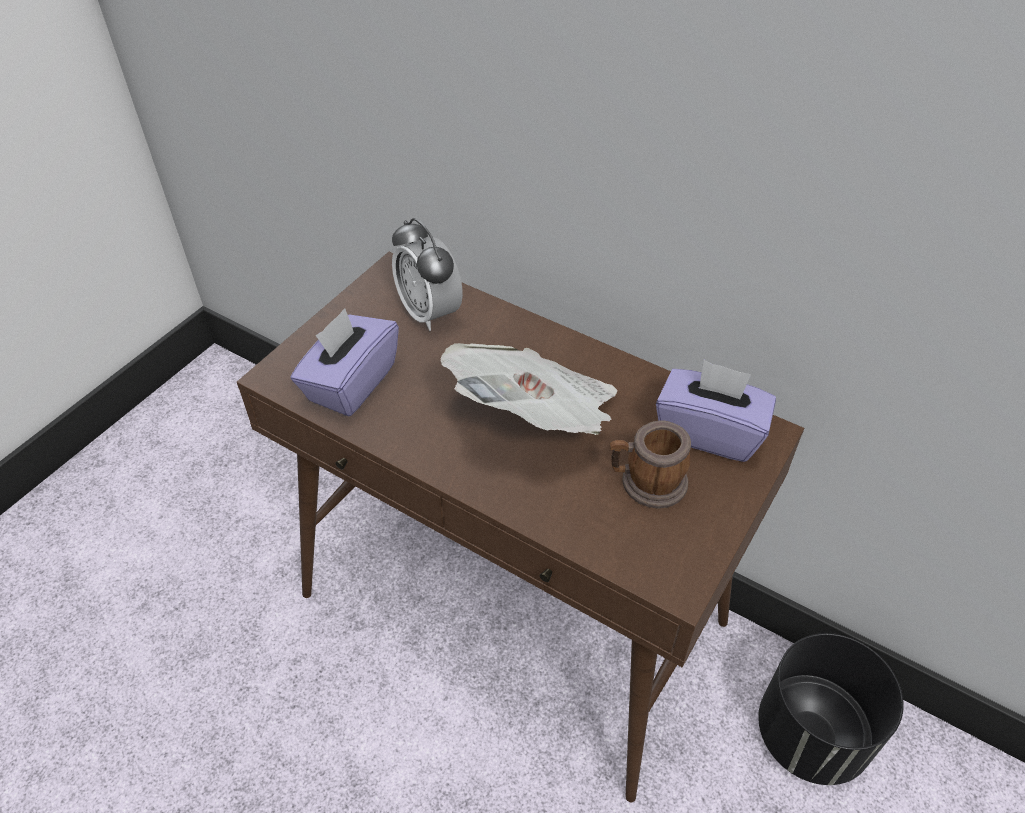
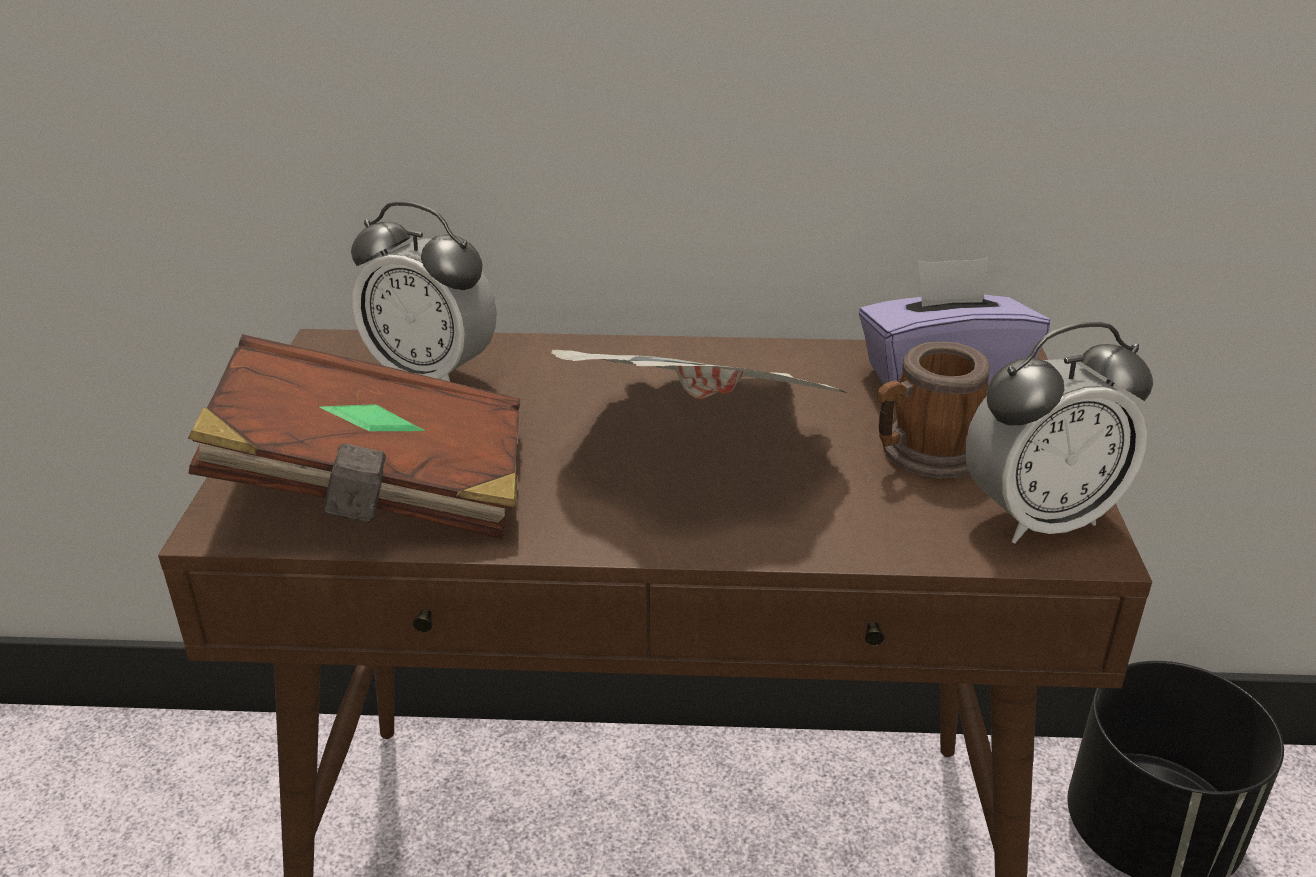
camera: 30 degrees left, 15 degrees down
(350, 383) = (377, 490): purple tissue box -> brown book
(670, 556) = (1038, 519): none -> alarm clock

